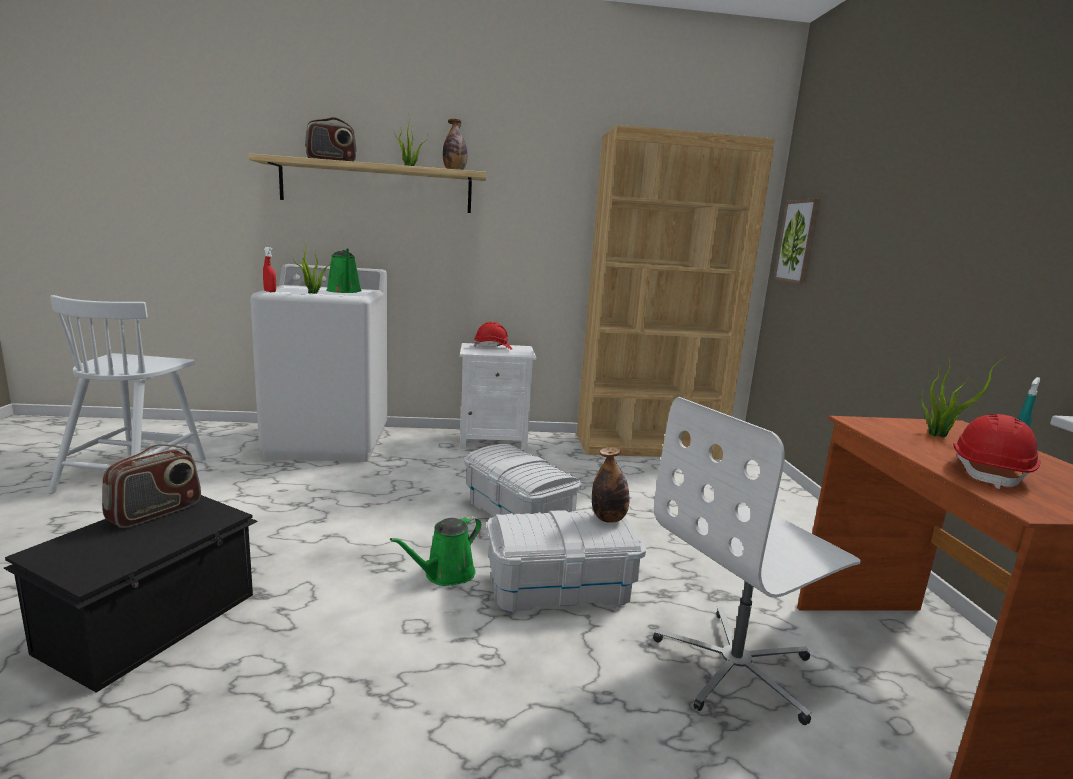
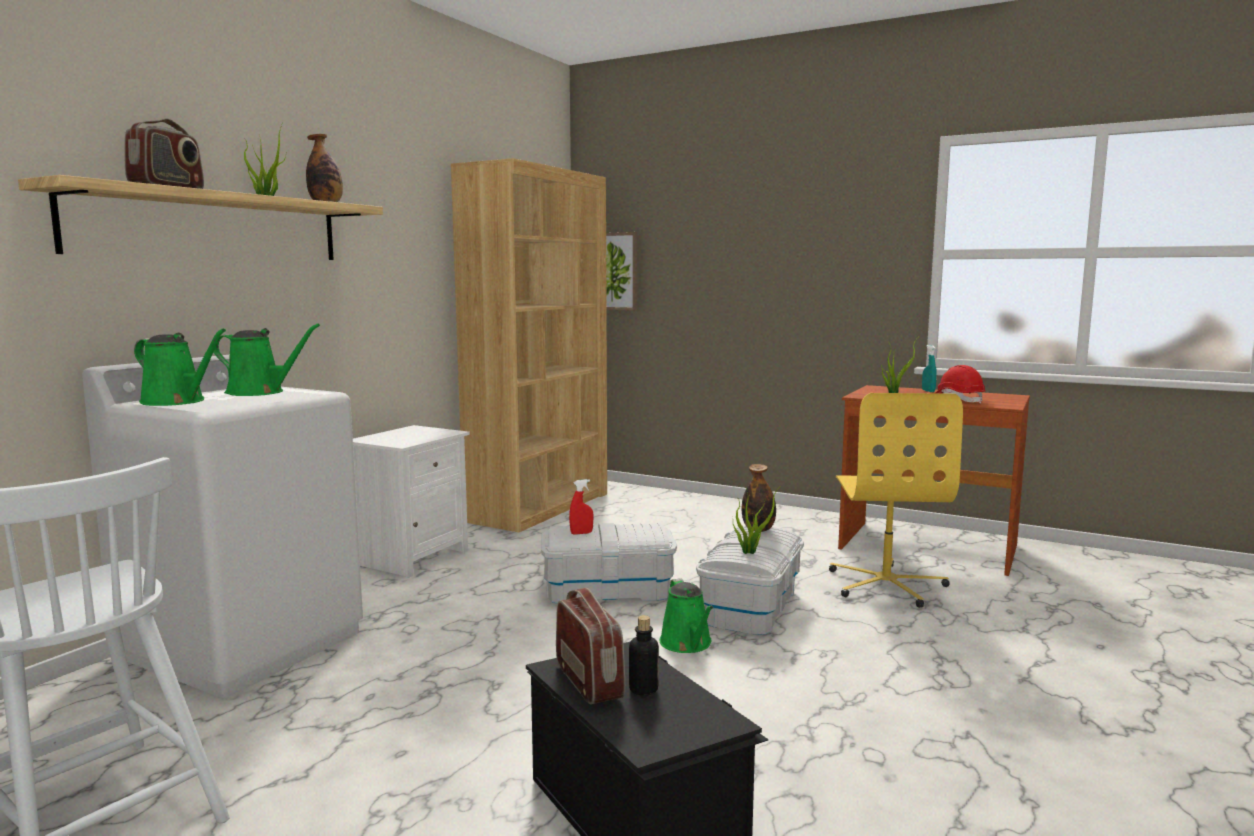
camera: 55 degrees left, 5 degrees down
(147, 534) = (643, 689): none -> bottle
(270, 291) = (208, 410): red spray bottle -> red spray bottle (581, 533)
(295, 288) = (177, 401): none -> green watering can
(313, 293) = (260, 400): potted plant -> potted plant (751, 552)
(493, 348) = (398, 435): red hard hat -> none
(736, 667) = (886, 584): white office chair -> yellow office chair

